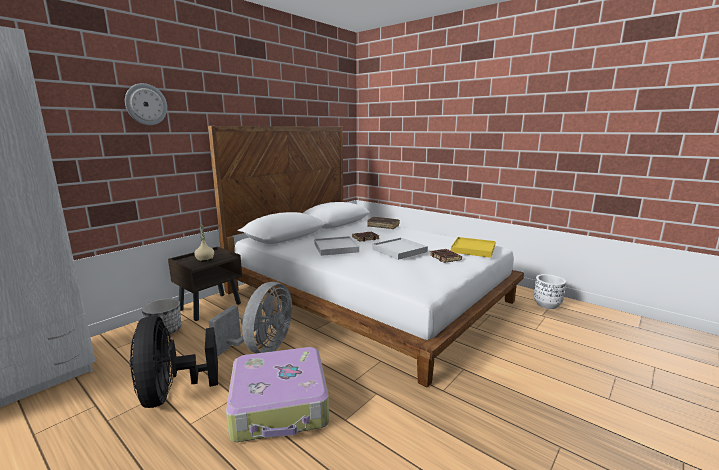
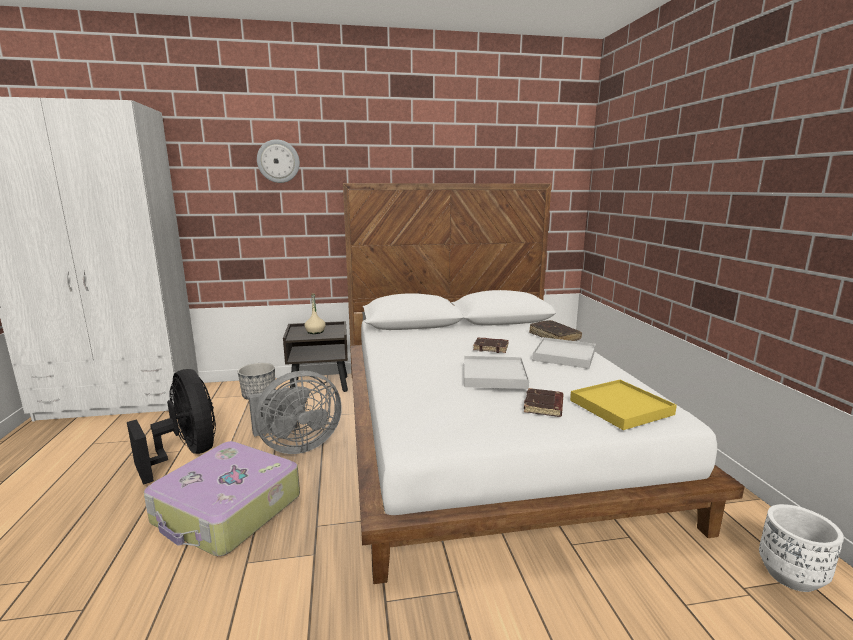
camera: 40 degrees right, 0 degrees up
(172, 392) = (186, 454): black fan -> black fan turned 120 degrees clockwise
(336, 248) = (430, 351): white tray -> white tray (564, 355)

